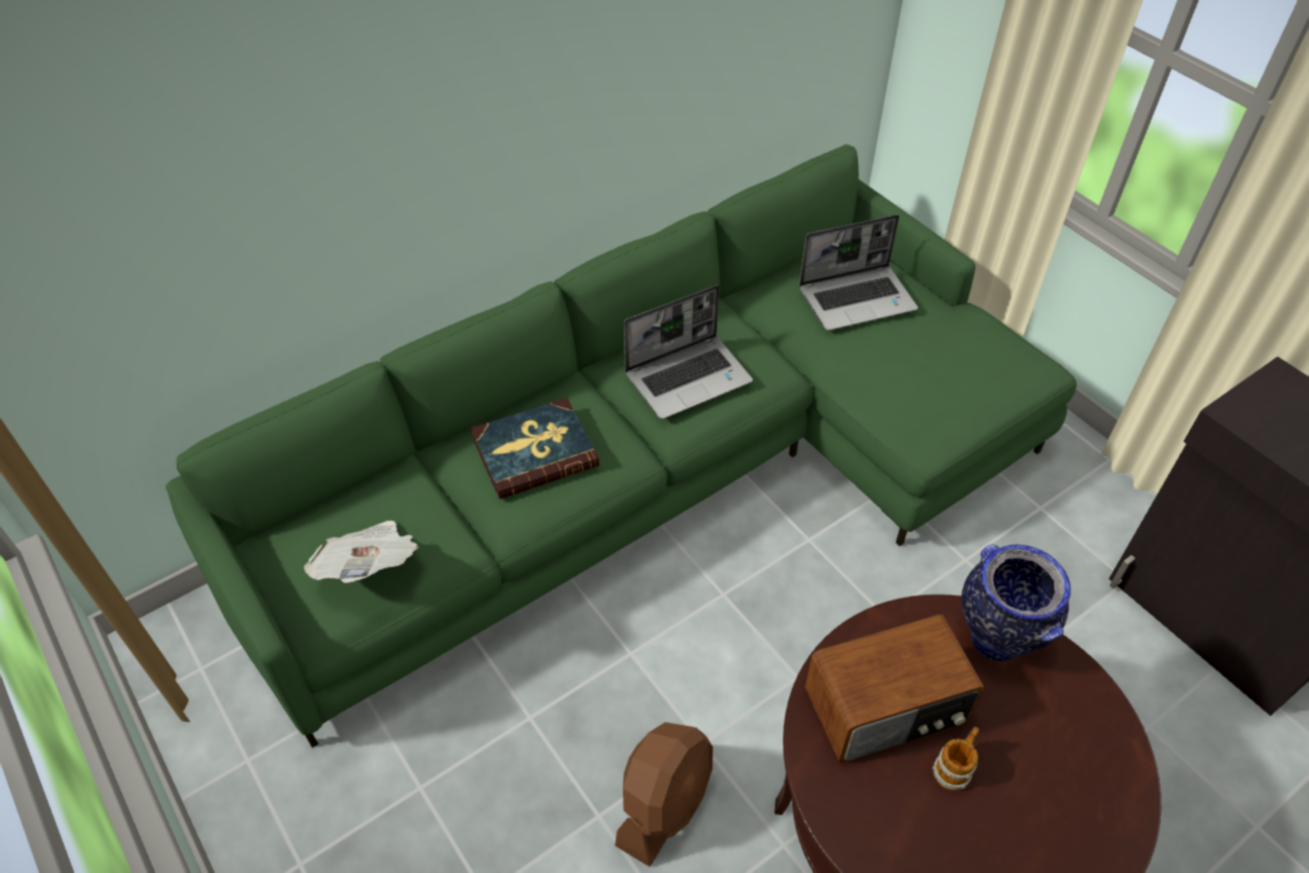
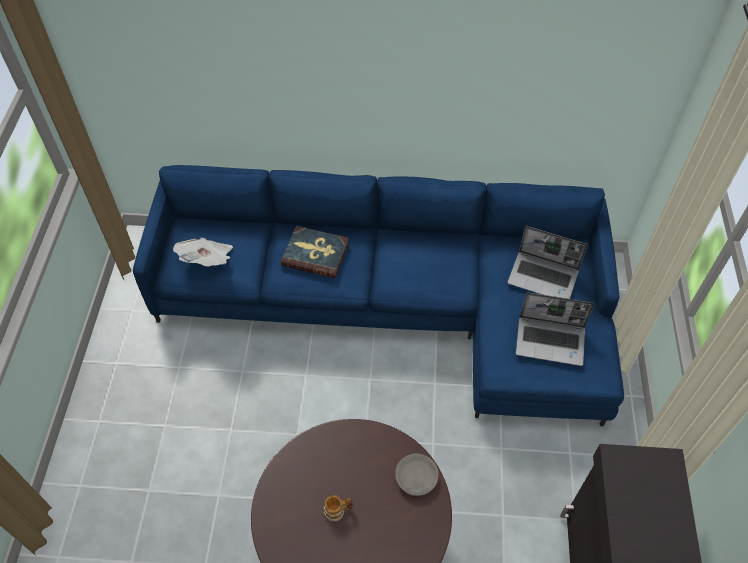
camera: 40 degrees right, 5 degrees up
(664, 804) = (259, 446): brown fan -> none
(665, 473) = (400, 305): green sofa -> blue sofa
(689, 377) = (416, 263): laptop -> laptop (551, 341)
(887, 708) = (337, 467): radio -> none
(997, 641) = (416, 478): vase -> grey bowl

